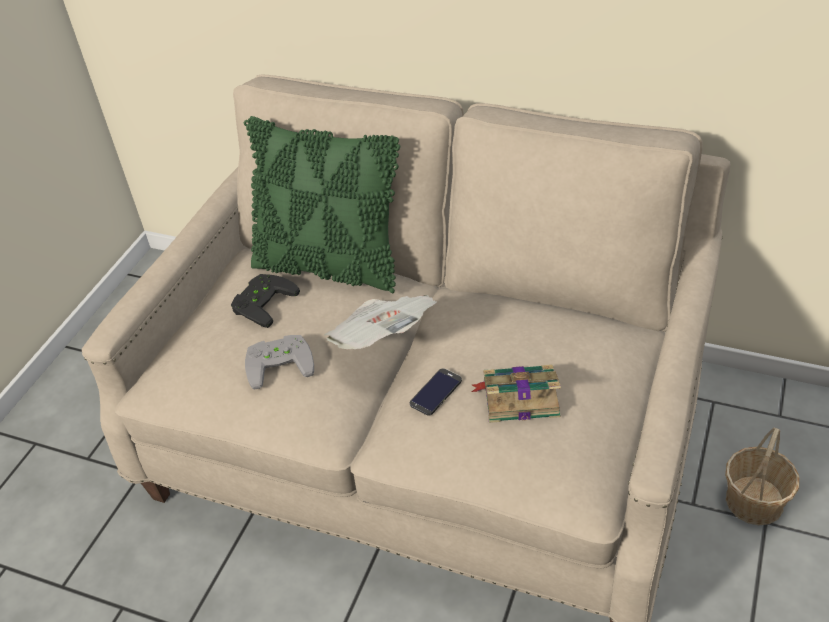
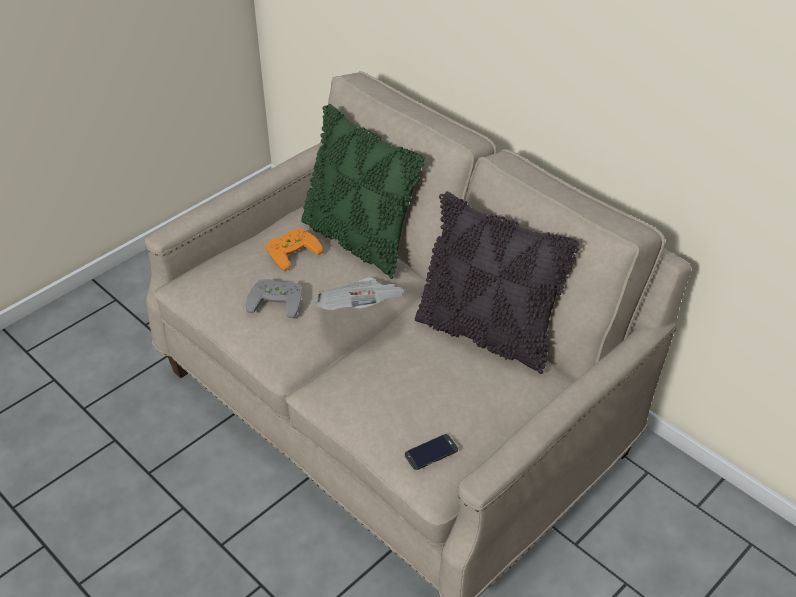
camera: 20 degrees right, 0 degrees up
(261, 302) = (291, 250): black game controller -> orange game controller
(436, 392) = (373, 364): phone -> phone (431, 452)
(518, 397) = (430, 392): book -> none
(533, 313) = (487, 334): none -> black pillow
(755, 501) = (628, 563): basket -> none

